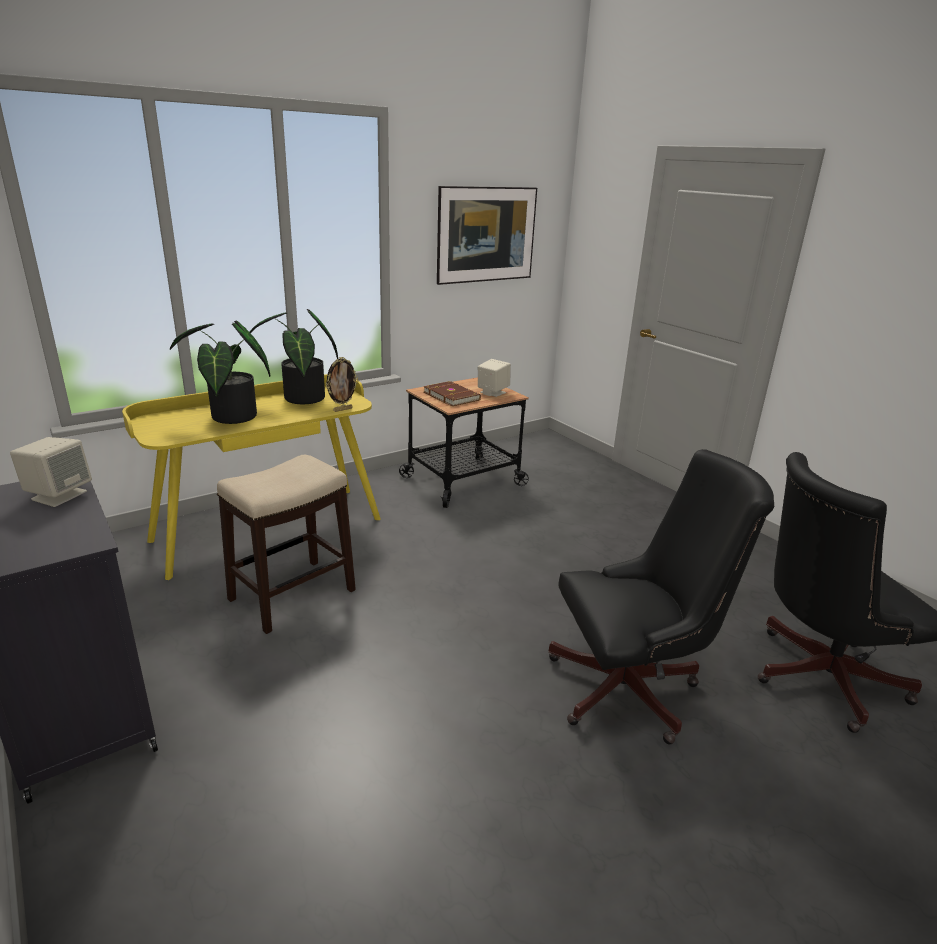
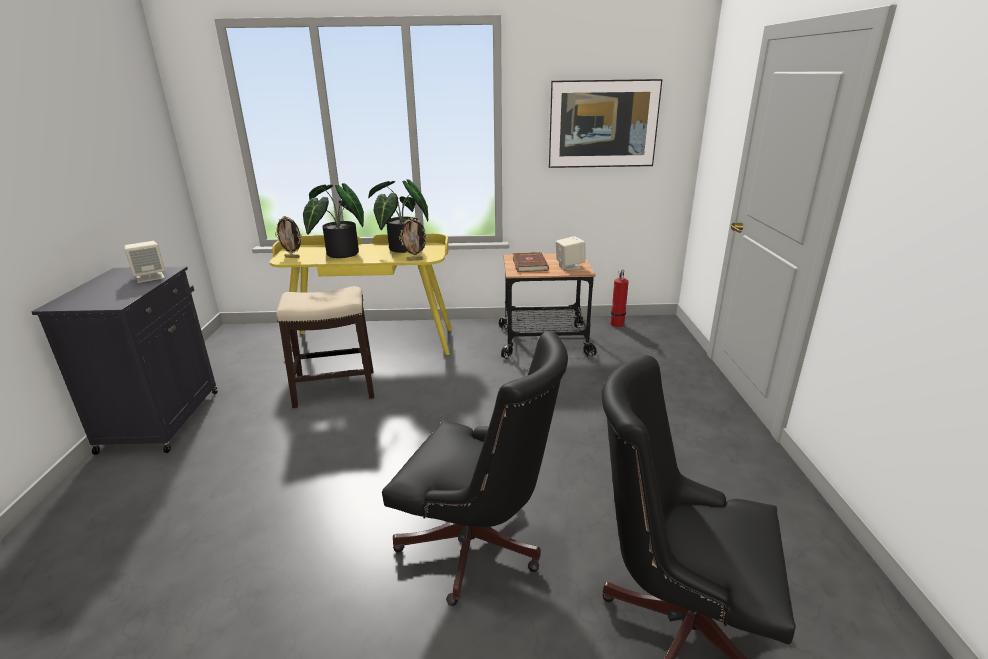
camera: 35 degrees right, 0 degrees up
(168, 432) = (292, 257): none -> picture frame
(510, 449) = (617, 325): none -> fire extinguisher

